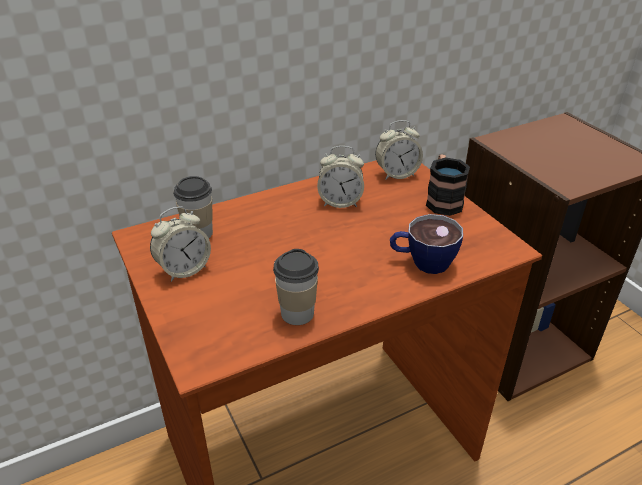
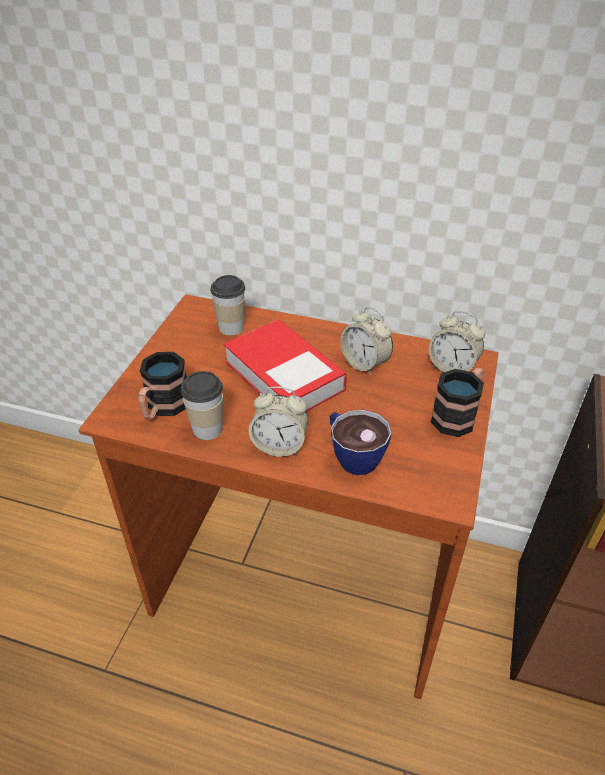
camera: 45 degrees right, 5 degrees up
(184, 269) = (187, 348): alarm clock -> alarm clock (279, 445)
(236, 323) = (164, 408): none -> mug
(297, 242) = (284, 376): none -> book

